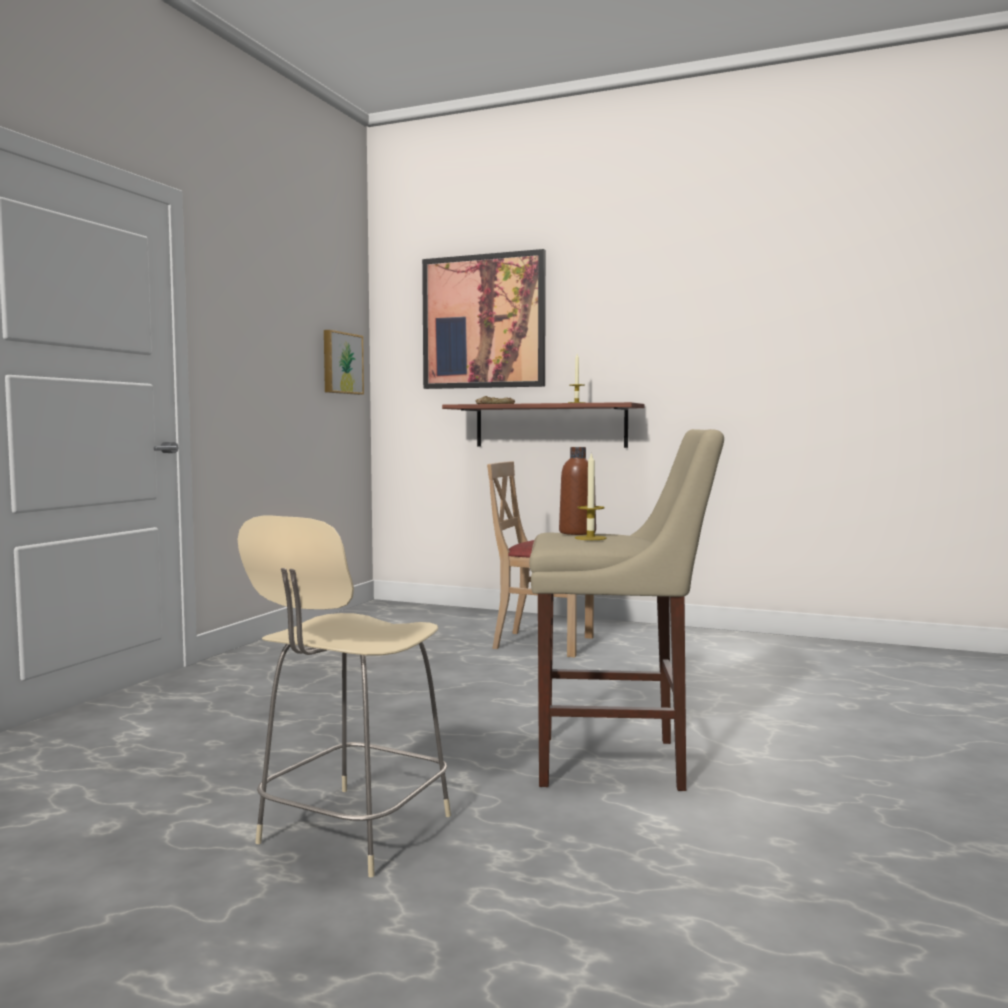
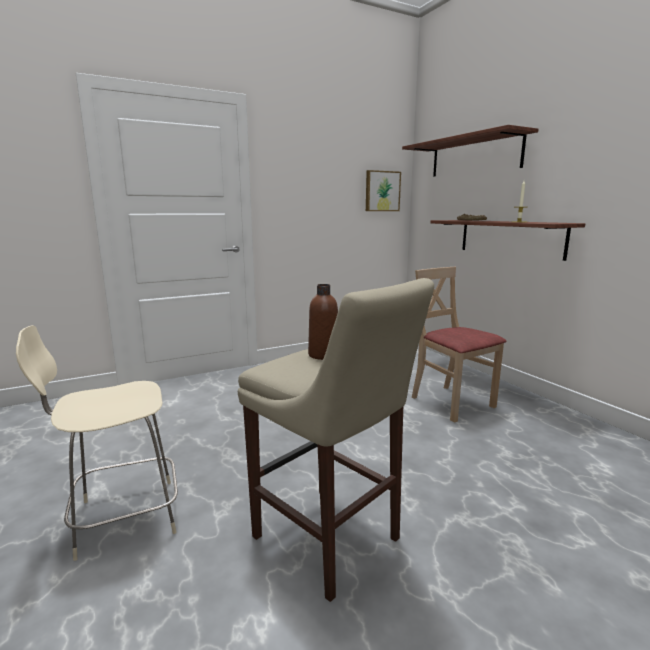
camera: 40 degrees right, 10 degrees up
(483, 322) = (474, 156): picture -> shelf
(590, 538) = (305, 366): candle -> none

